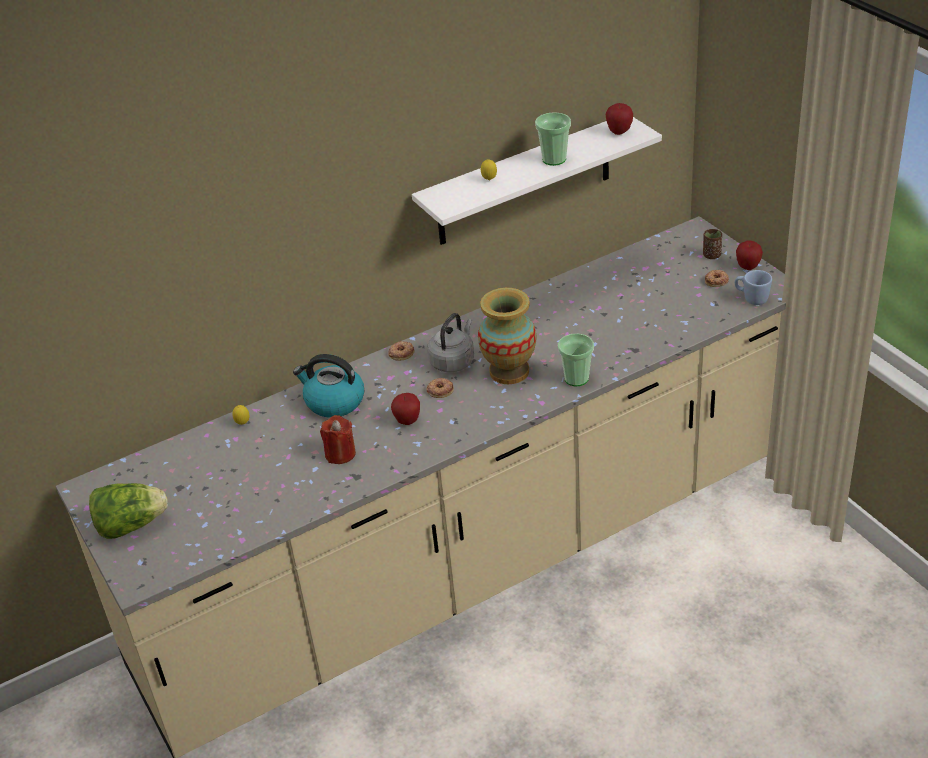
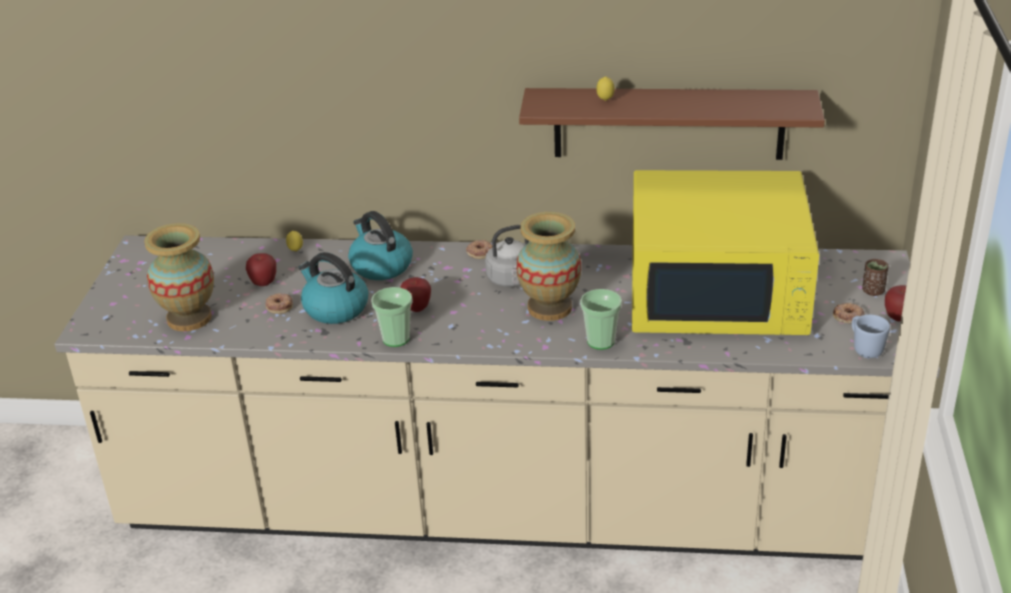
camera: 35 degrees right, 5 degrees down
(131, 526) = (132, 288): lettuce -> none
(222, 524) = (189, 318): none -> vase
(340, 454) = (335, 308): red candle -> kettle
(440, 390) = (473, 296): donut -> donut (279, 306)
(524, 181) = (668, 123): white shelf -> brown shelf
(554, 159) = (688, 104): cup -> cup (396, 339)
(613, 303) = (718, 292): none -> yellow microwave
(619, 132) = (784, 103): apple -> apple (264, 283)

